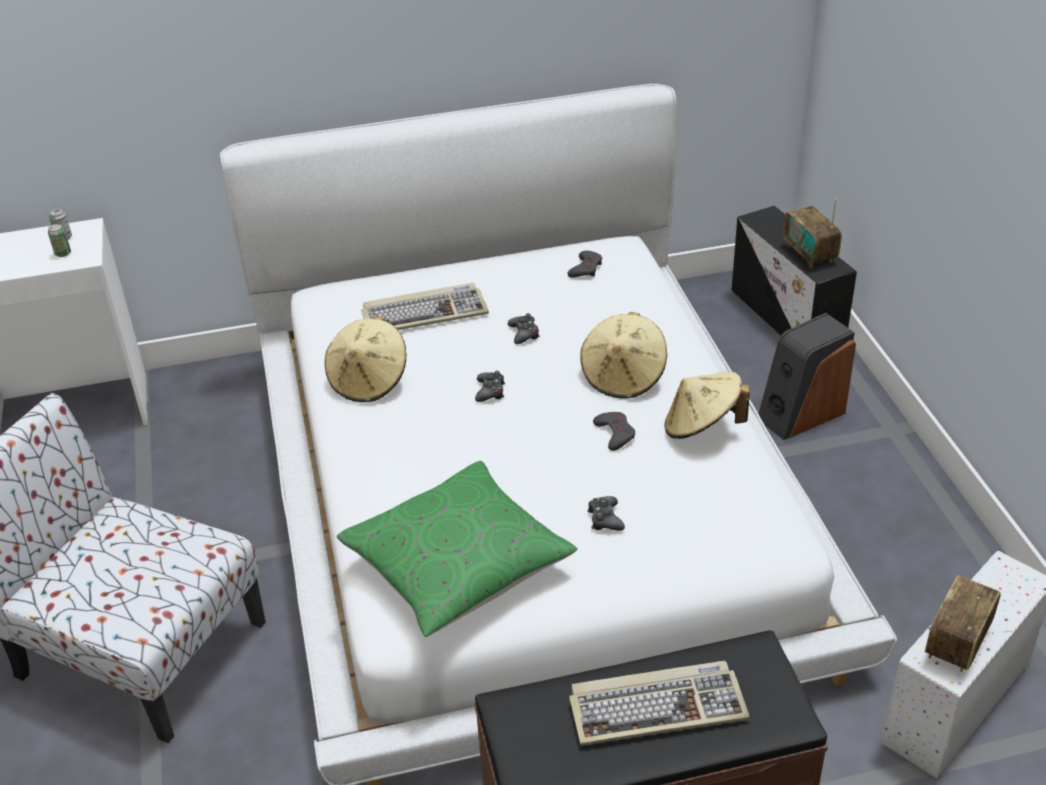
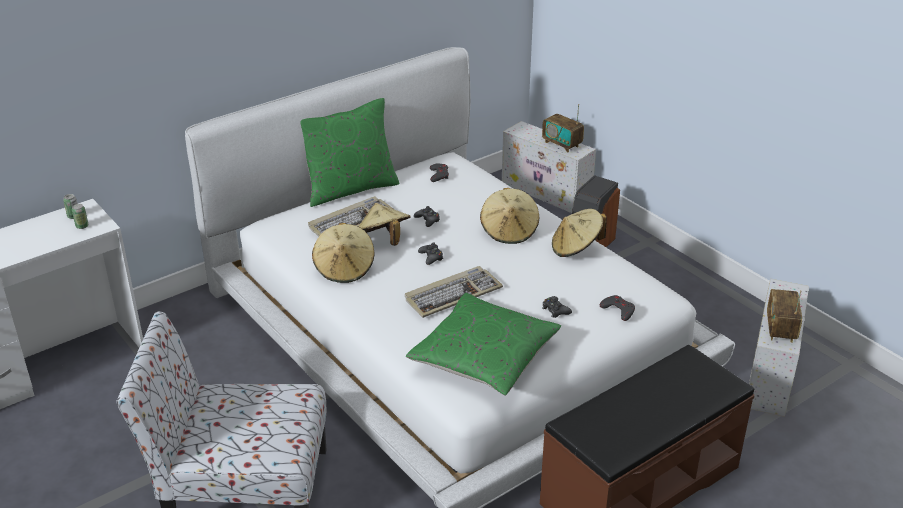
camera: 25 degrees left, 5 degrees down
(444, 351) = (383, 241): none -> beige hat
(456, 264) = (350, 189): none -> green pillow
(615, 433) = (527, 263): grey game controller -> grey game controller (618, 310)
(657, 706) = (655, 399): keyboard -> keyboard (453, 294)
(787, 318) = (547, 193): black storage box -> white storage box

